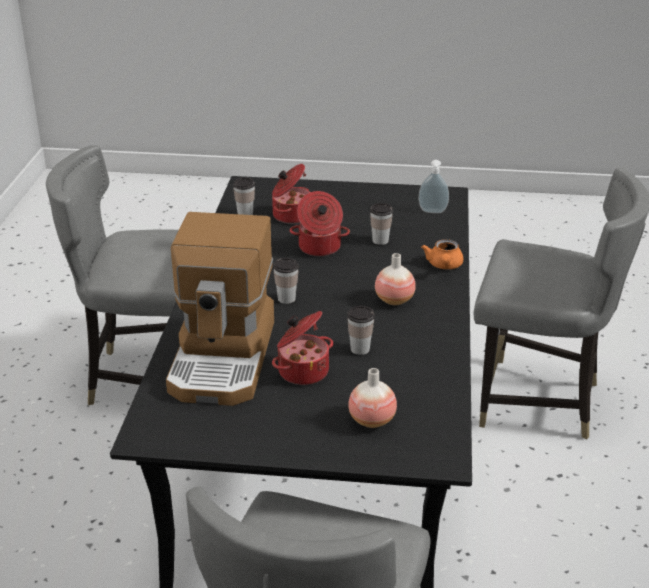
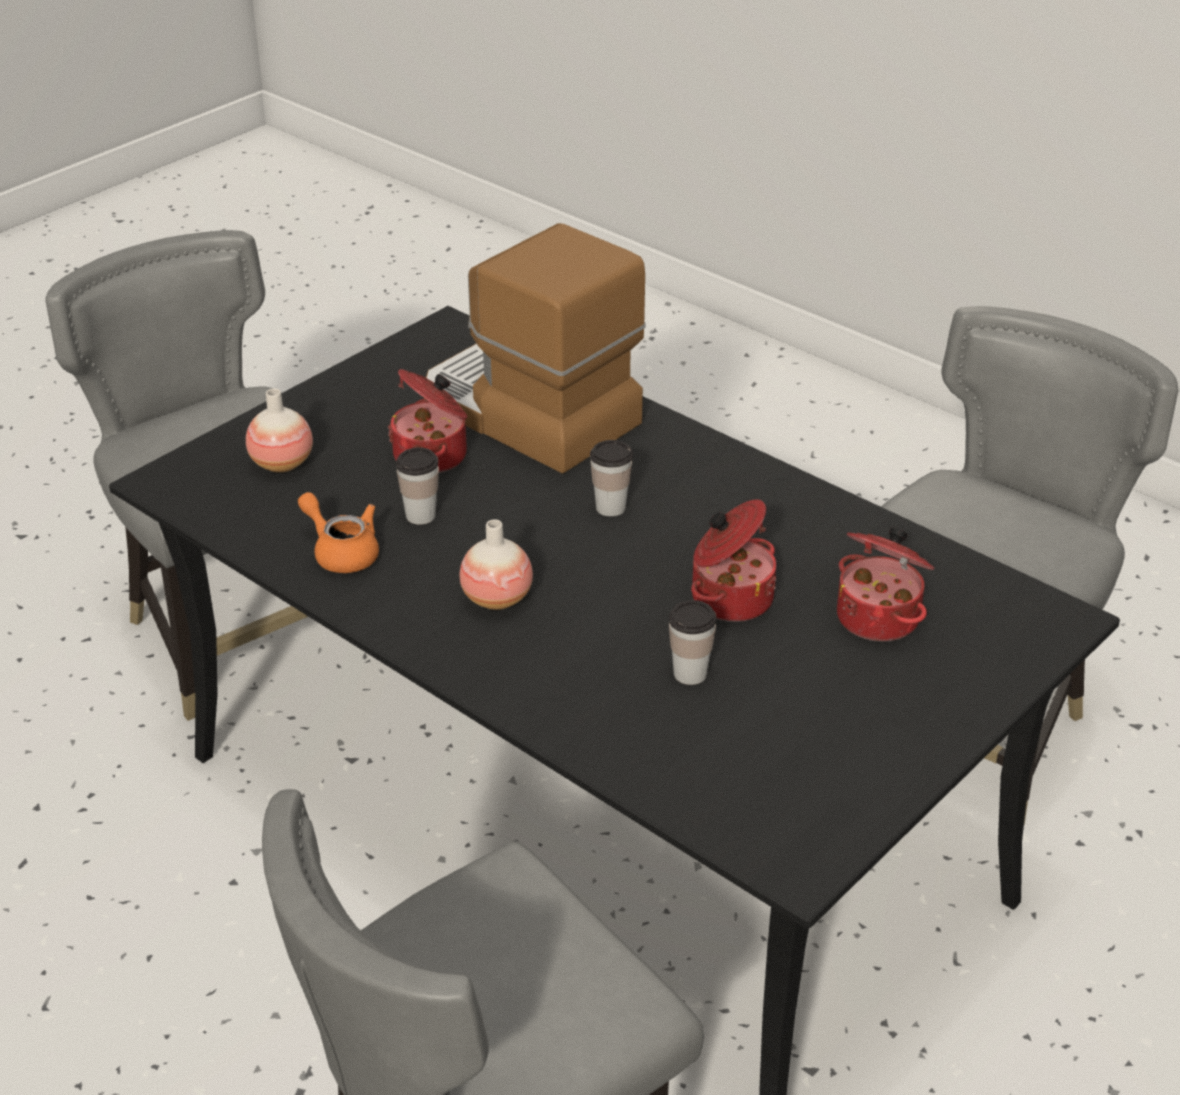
camera: 125 degrees right, 5 degrees up
(245, 214) = (929, 571): cup -> none
(432, 212) = (738, 796): soap dispenser -> none
(444, 266) = (534, 701): orange teapot -> orange teapot (342, 552)

